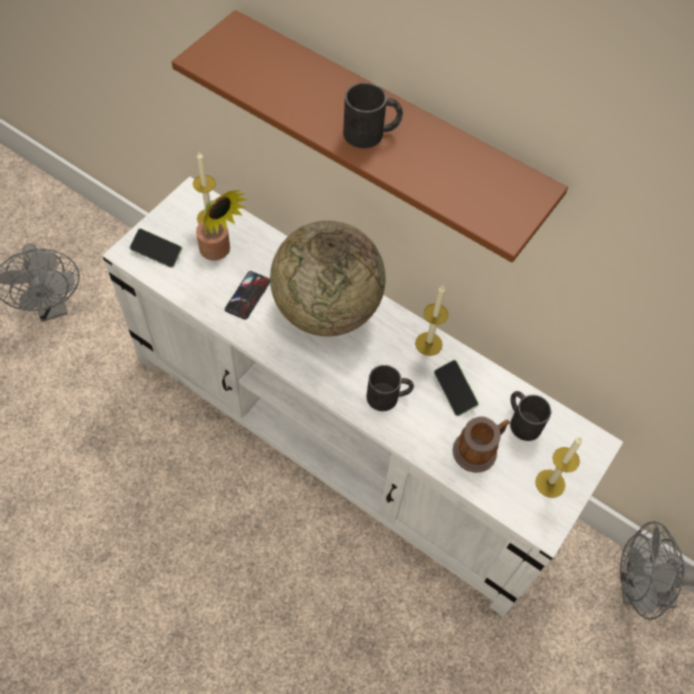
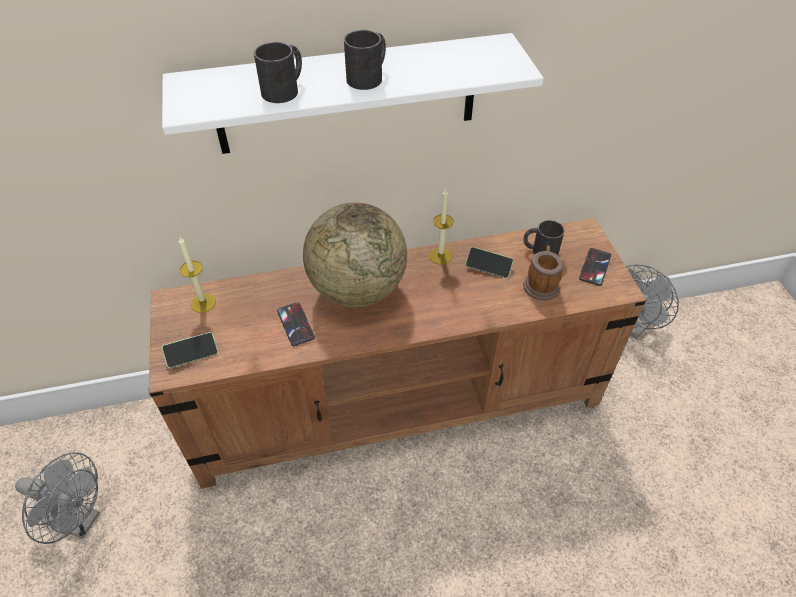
camera: 45 degrees left, 10 degrees down
(219, 252) = (239, 317): potted plant -> none
(343, 438) = (399, 401): white tv stand -> brown tv stand
(387, 132) = (347, 95): brown shelf -> white shelf
(389, 396) = (459, 301): black mug -> black mug (285, 89)
(550, 483) = (595, 267): candle -> phone

